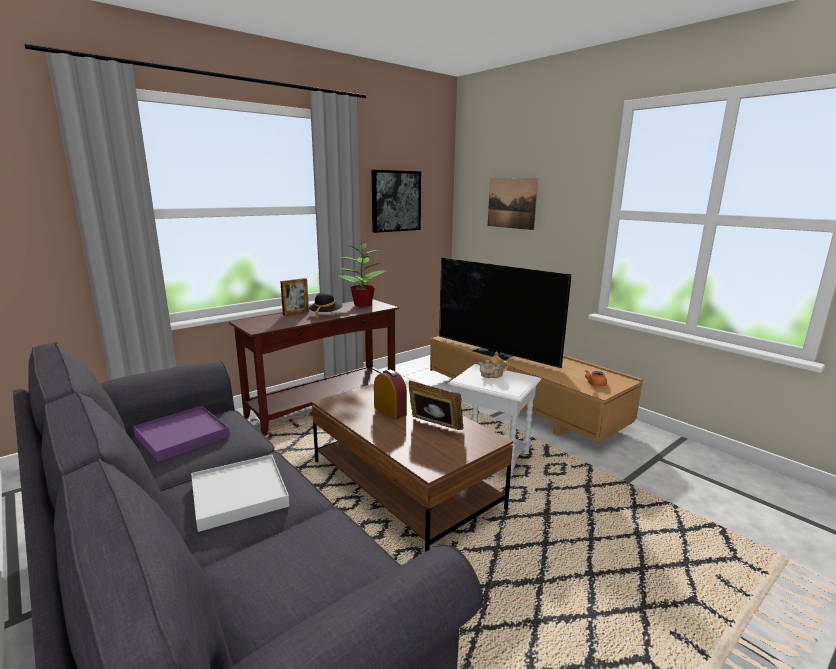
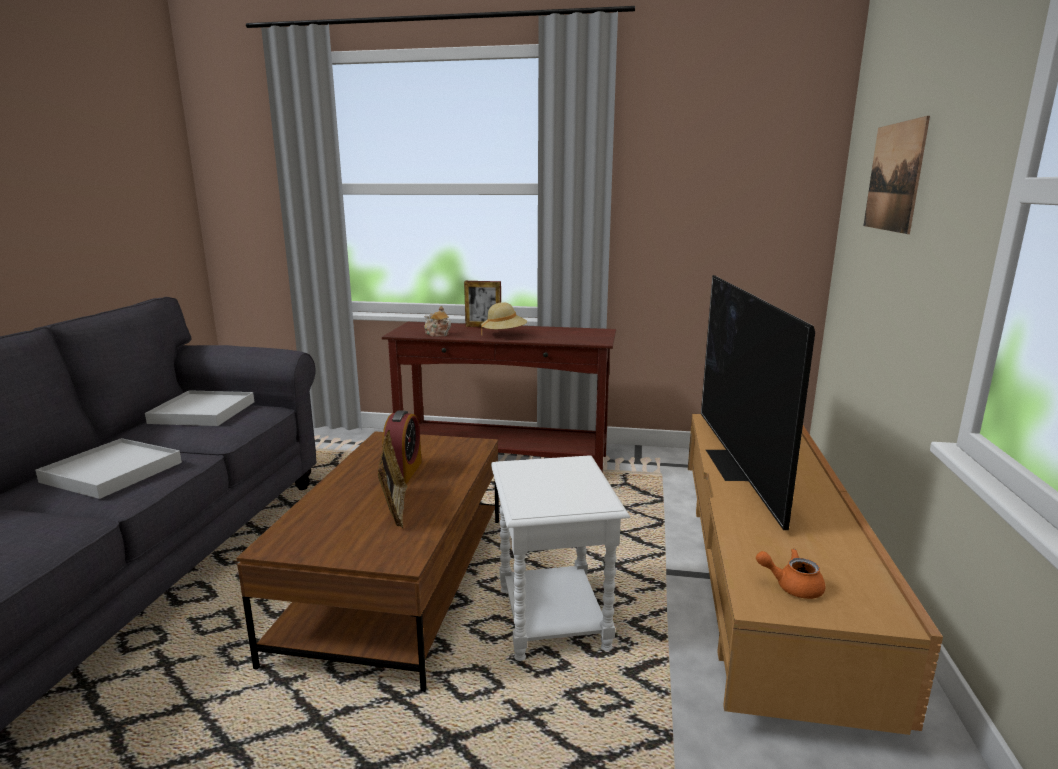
camera: 50 degrees right, 0 degrees up
(182, 436) = (203, 412): purple tray -> white tray
(326, 314) = (504, 334): black hat -> beige hat
(362, 304) = (580, 333): potted plant -> none
(395, 201) = (700, 178): picture -> none
(492, 375) = (564, 478): teapot -> teapot (437, 334)

